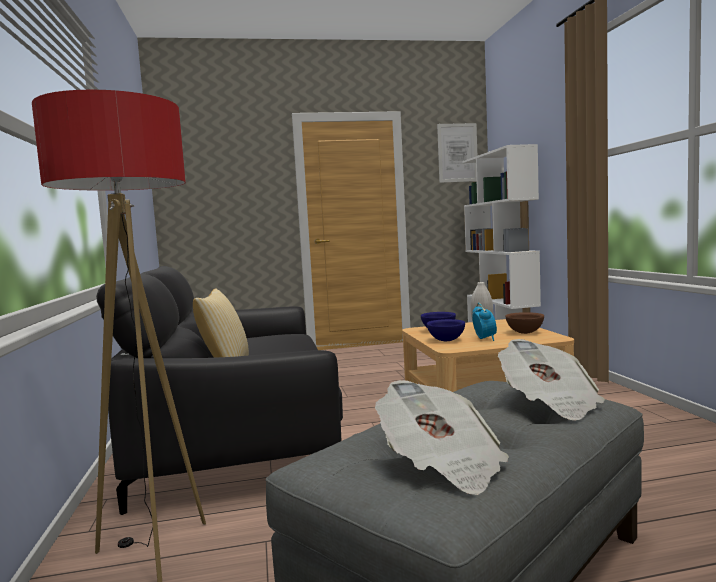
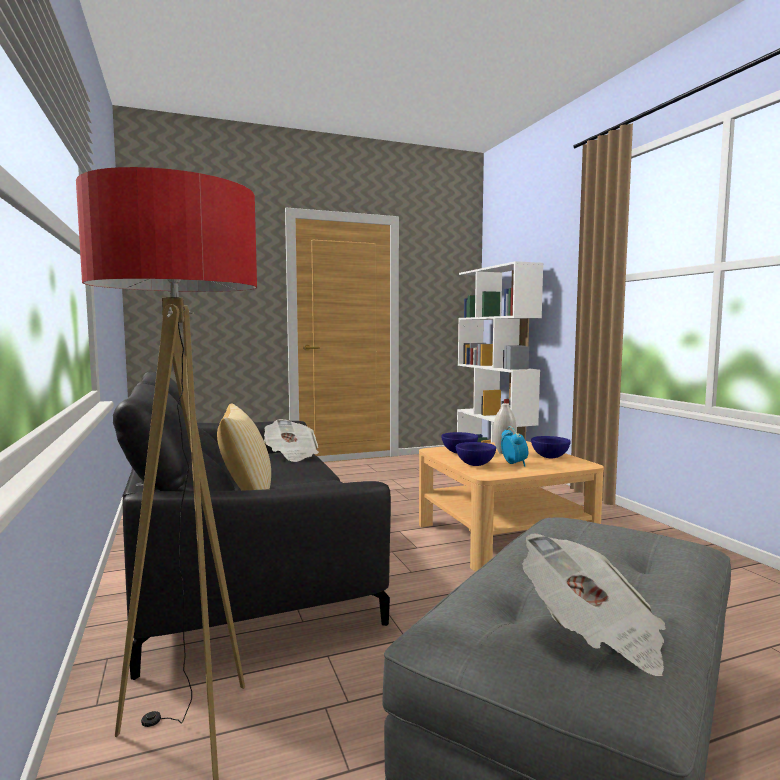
camera: 10 degrees left, 0 degrees up
(457, 153) = (453, 263): picture -> none
(524, 332) = (549, 457): brown bowl -> blue bowl
(550, 403) = (647, 548): newspaper -> newspaper (291, 455)

